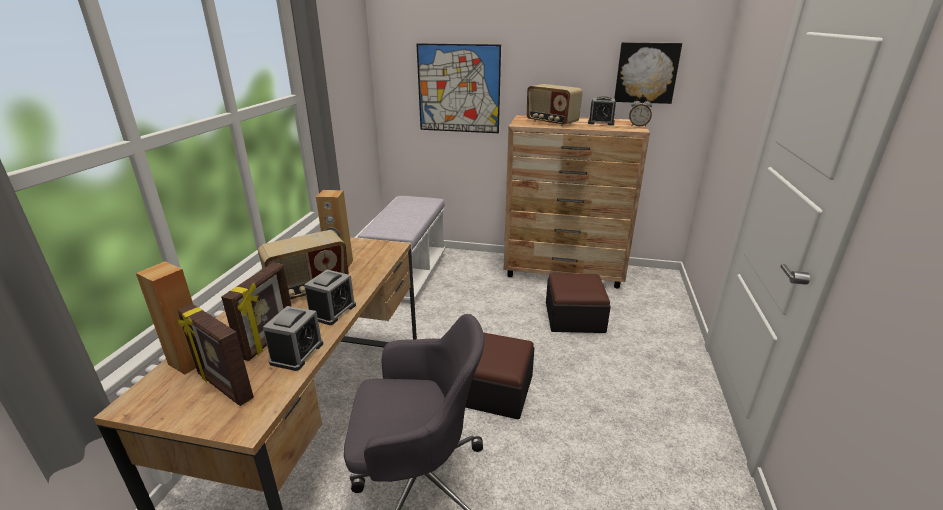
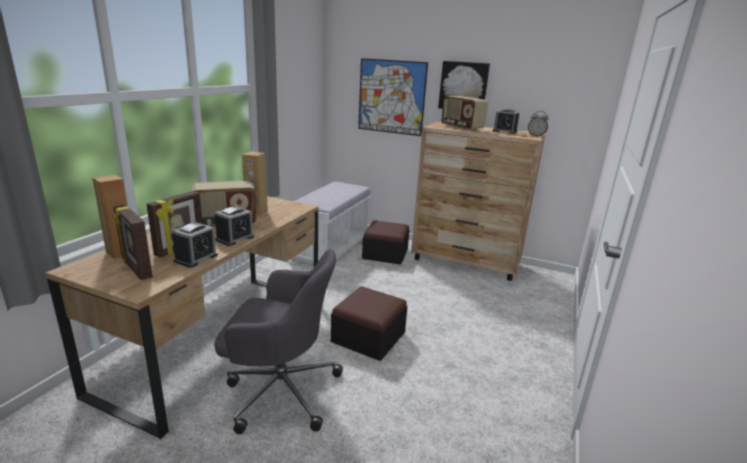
camera: 10 degrees right, 5 degrees down
(574, 317) = (460, 296): ottoman -> ottoman (385, 254)
(646, 73) = (549, 92): picture -> picture (463, 86)

